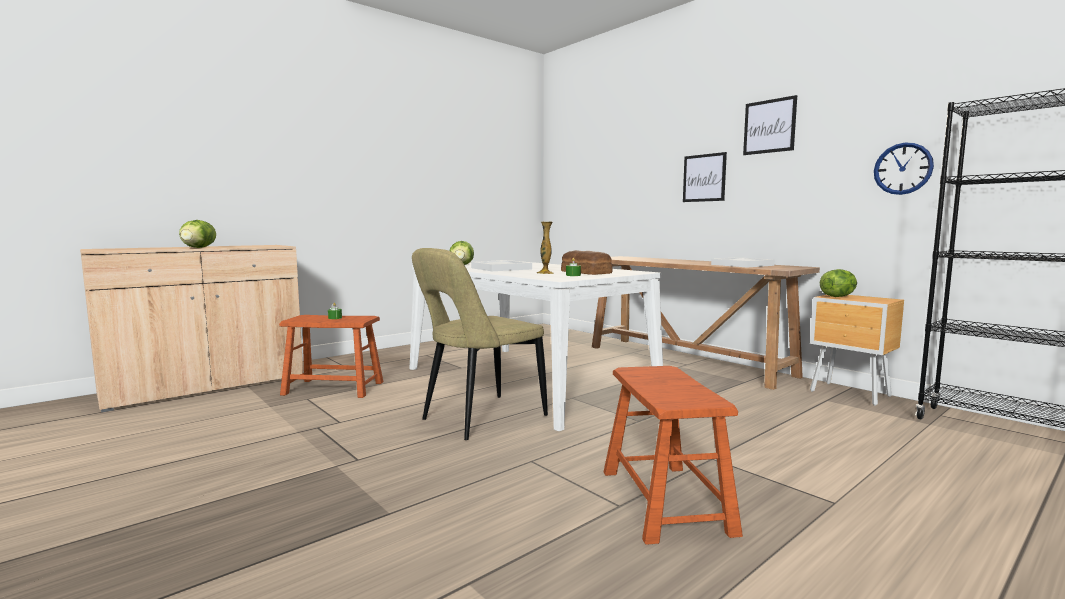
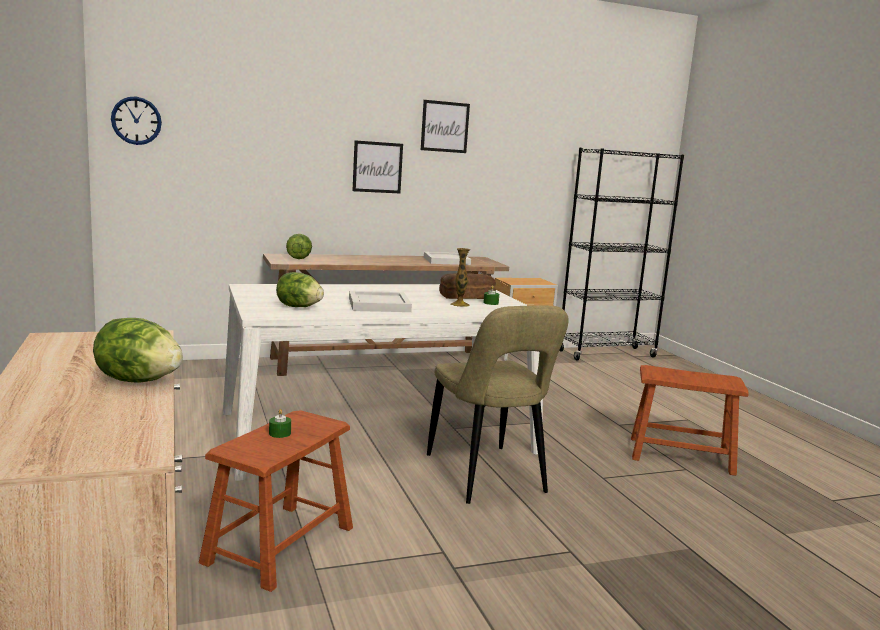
camera: 70 degrees left, 5 degrees up
(838, 296) = (516, 281): lettuce -> lettuce (298, 258)
(903, 168) = (540, 180): wall clock -> wall clock (136, 120)

